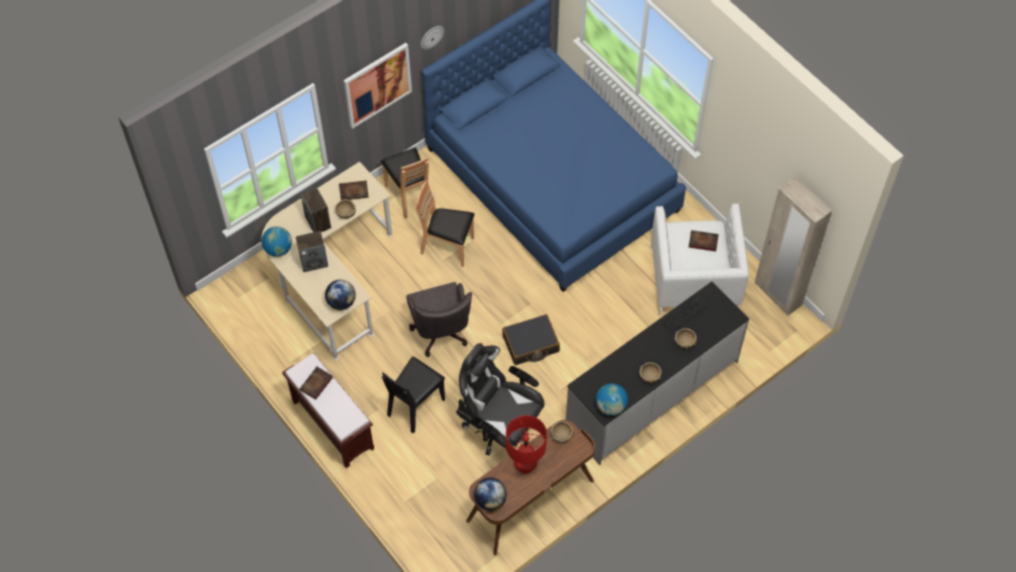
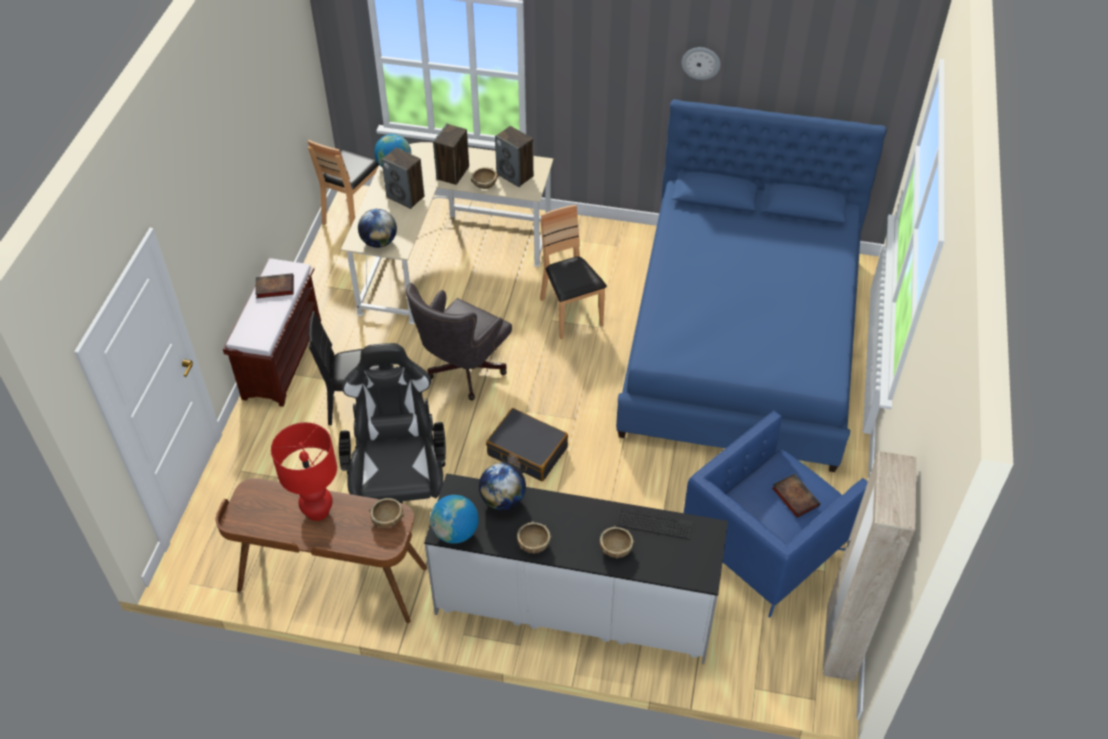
camera: 50 degrees right, 10 degrees down
(354, 191) = (515, 175): book -> speaker
(377, 85) = (611, 76): picture -> none
(409, 195) = (596, 250): brown chair -> brown chair (353, 212)
(490, 500) = (246, 507): globe -> globe (503, 499)
(694, 279) = (764, 545): white armchair -> blue armchair

